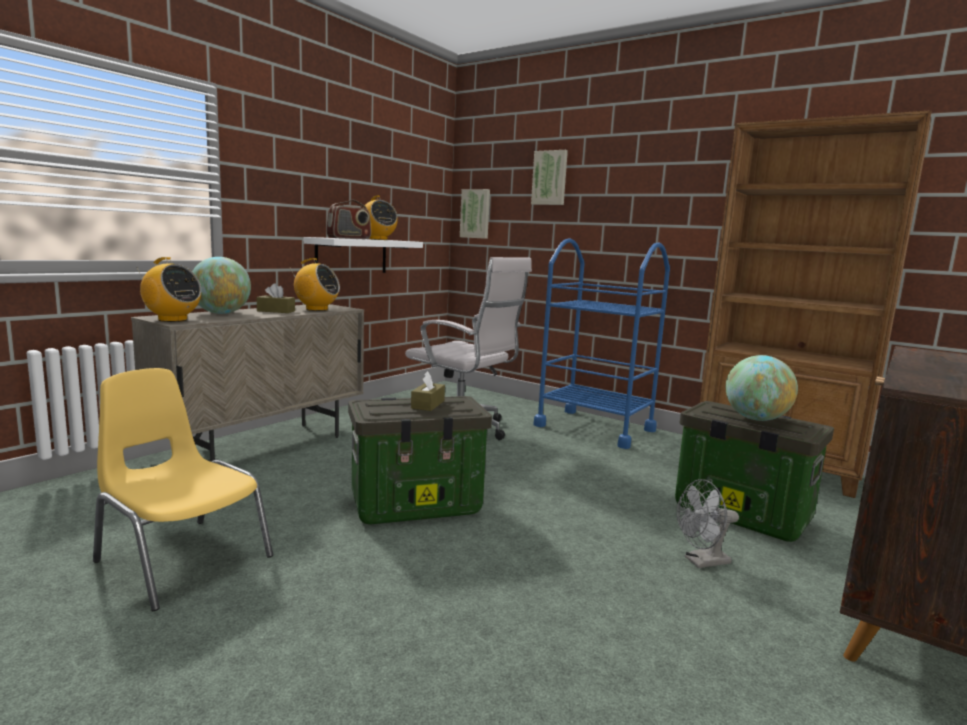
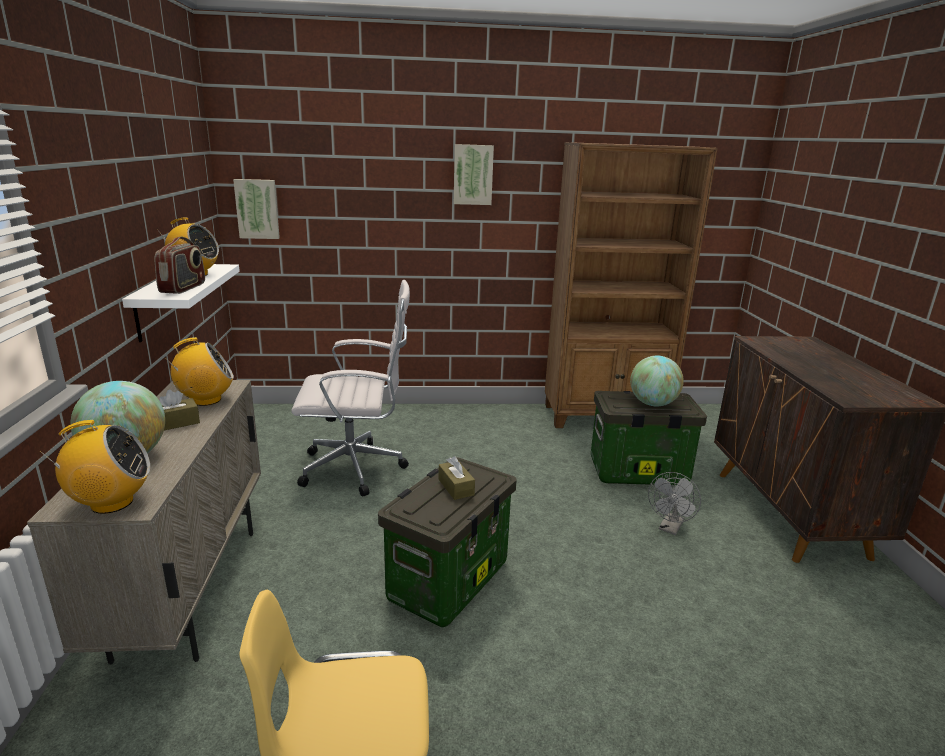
camera: 40 degrees left, 10 degrees up
(550, 178) = (356, 170): picture -> picture (473, 174)
(594, 428) = (454, 421): blue cart -> none

